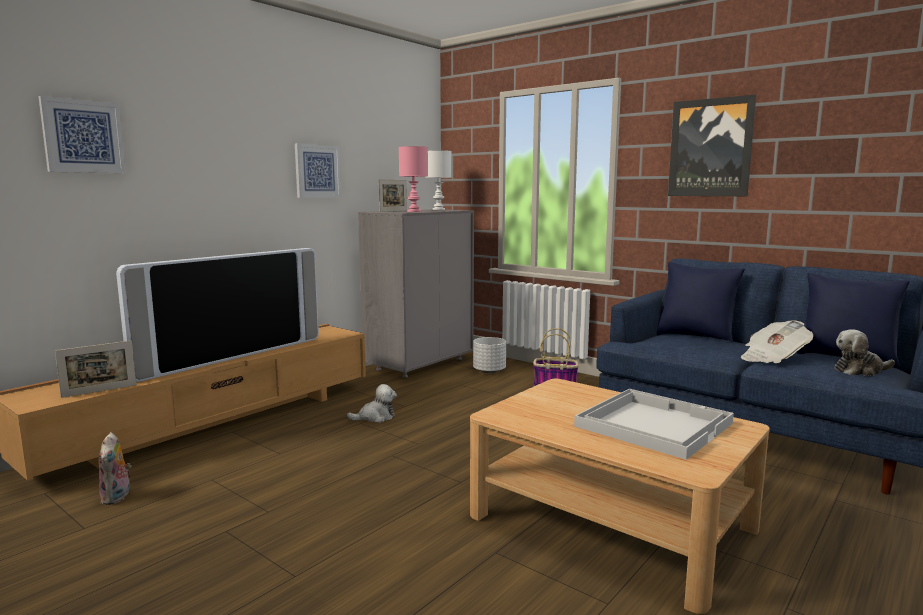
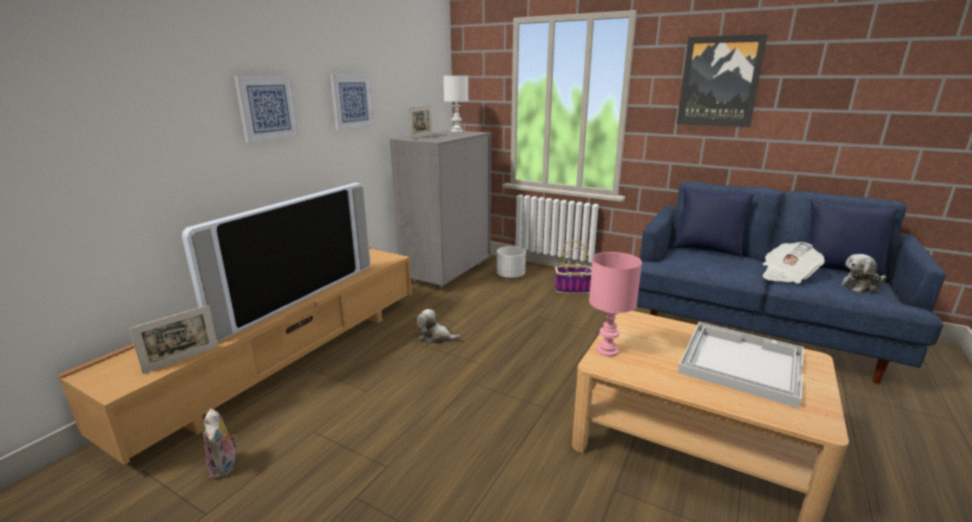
camera: 10 degrees left, 10 degrees up
(83, 136) = (115, 82): picture -> picture (267, 108)
(375, 417) = (436, 338): plush toy -> plush toy turned 135 degrees counterclockwise
(413, 211) = (443, 138): pink table lamp -> pink table lamp (606, 350)

